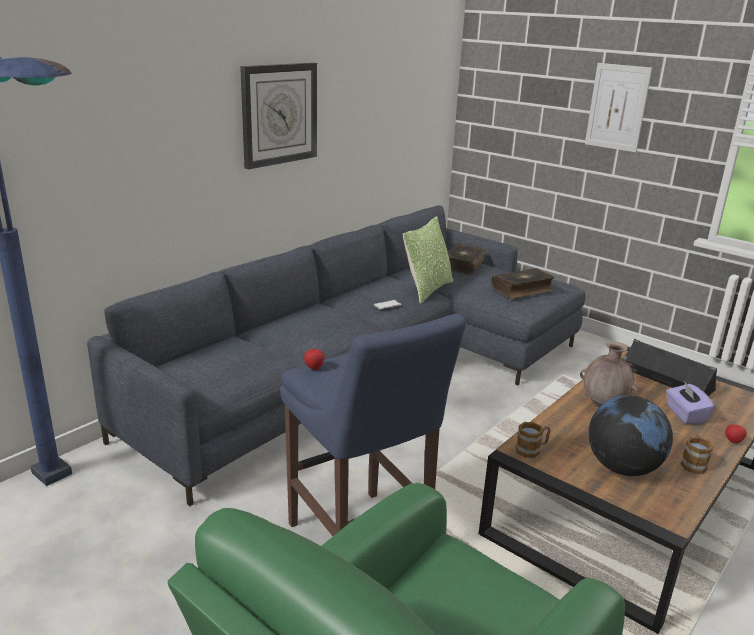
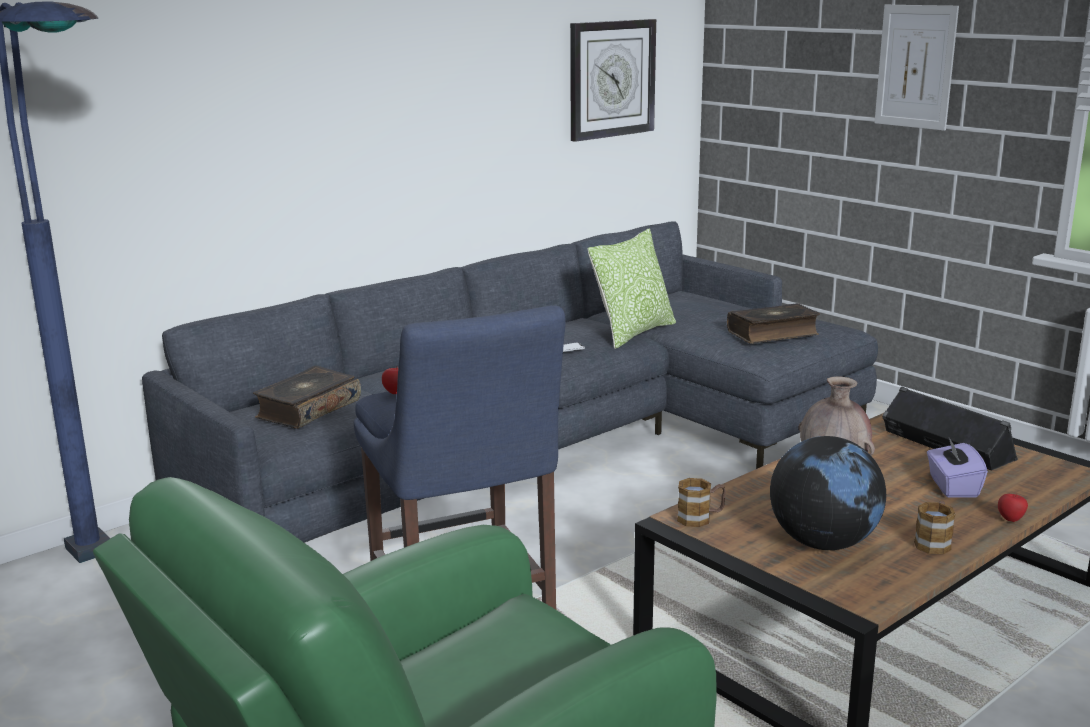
camera: 10 degrees right, 5 degrees down
(279, 114) = (416, 87): wall clock -> wall clock (611, 79)
(462, 265) = (697, 304): book -> book (307, 409)

